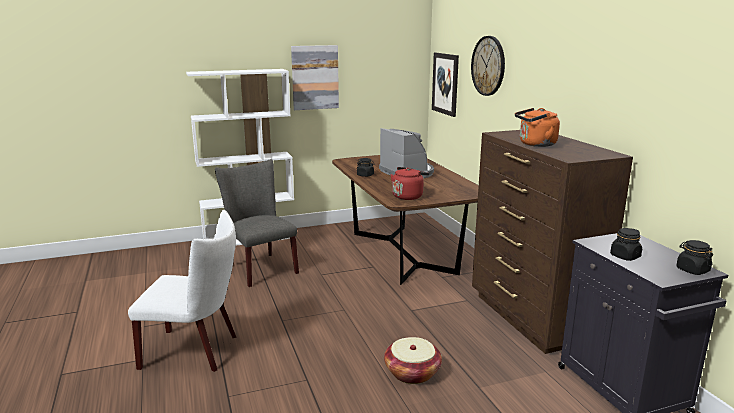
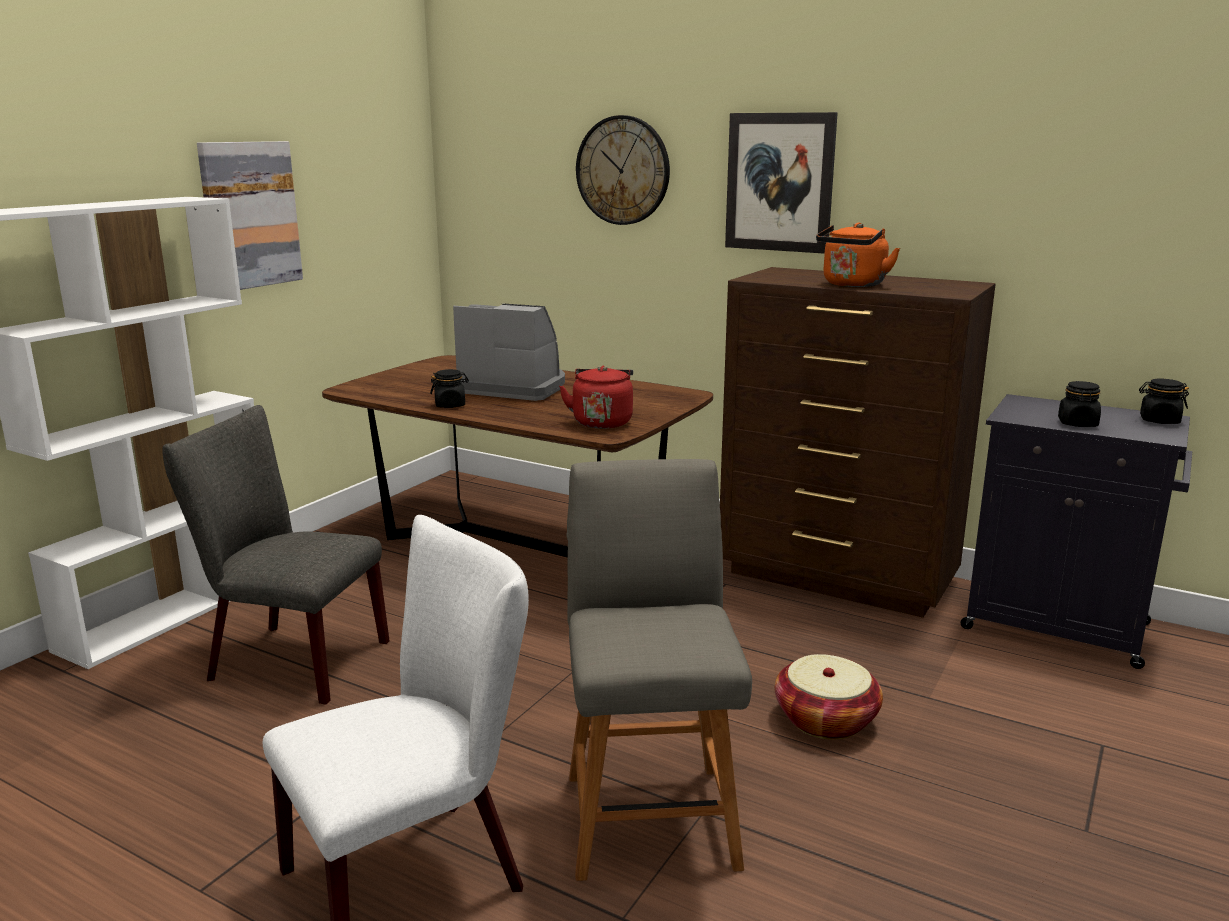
camera: 40 degrees left, 0 degrees up
(288, 370) = (650, 814): none -> grey chair
(445, 83) = (493, 214): picture -> picture (779, 182)

